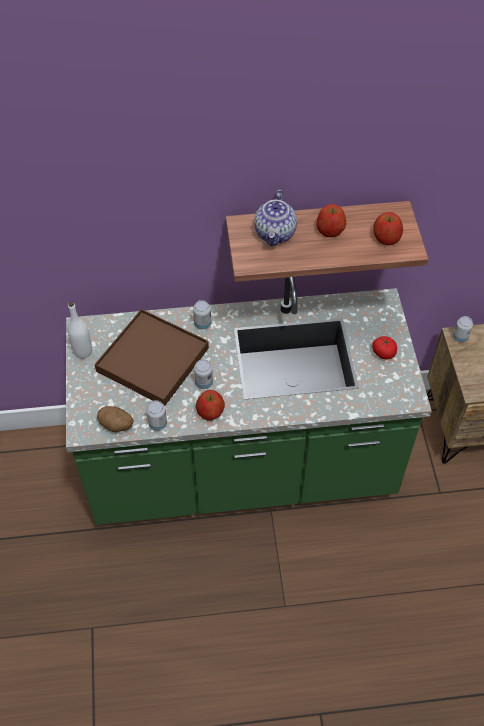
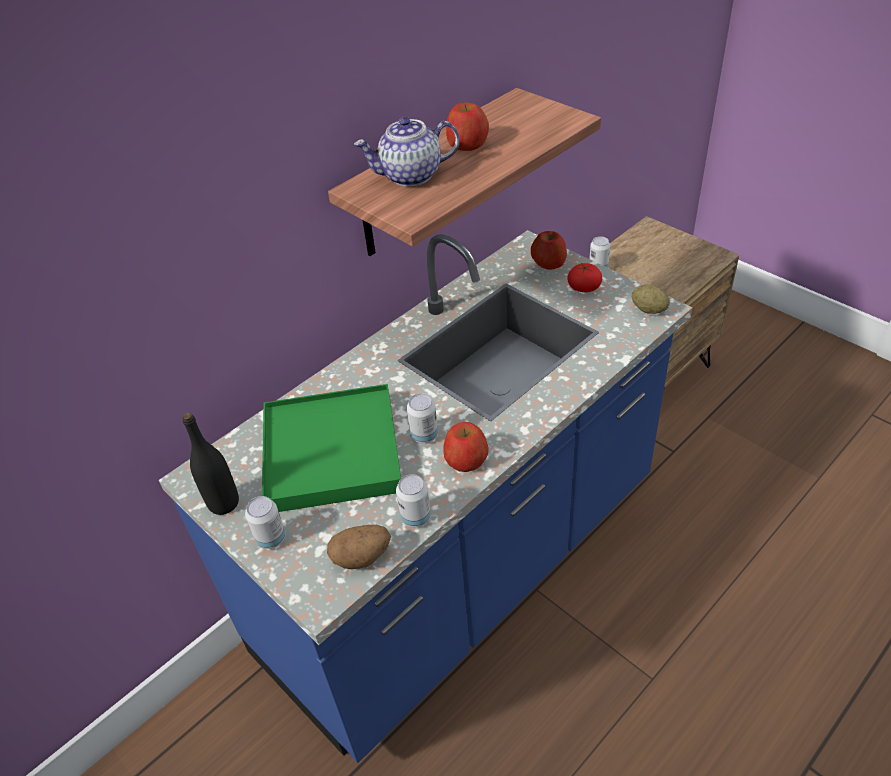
camera: 35 degrees left, 10 degrees down
(83, 351) = (224, 503): white bottle -> black bottle
(152, 360) = (331, 452): brown tray -> green tray
(202, 324) = (355, 378): can -> can (271, 538)
(242, 468) = (462, 569): green counter -> blue counter
(275, 234) = (410, 176): teapot -> teapot turned 105 degrees clockwise
(386, 237) = (535, 121): apple -> apple (548, 263)
(403, 394) = (649, 310): none -> potato

